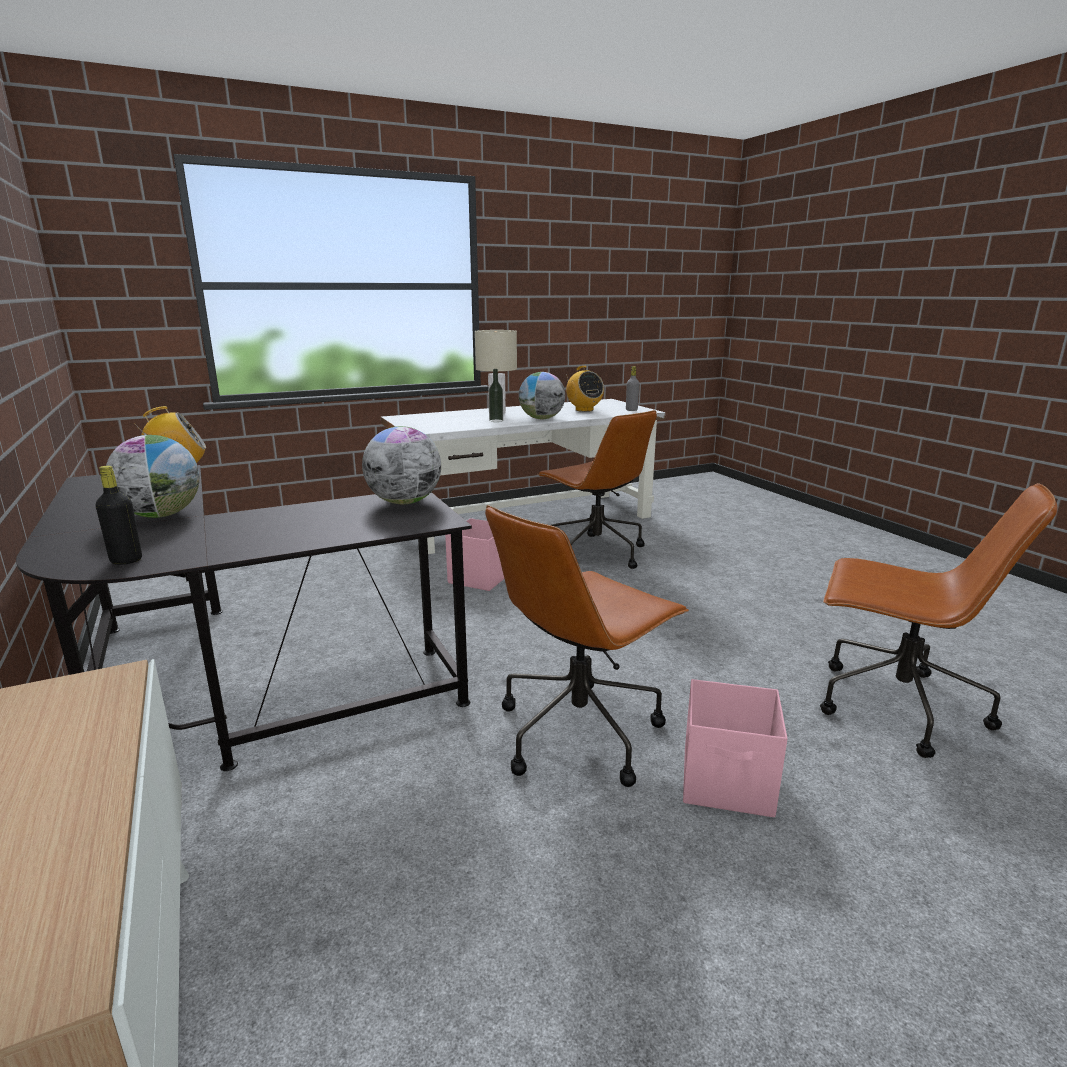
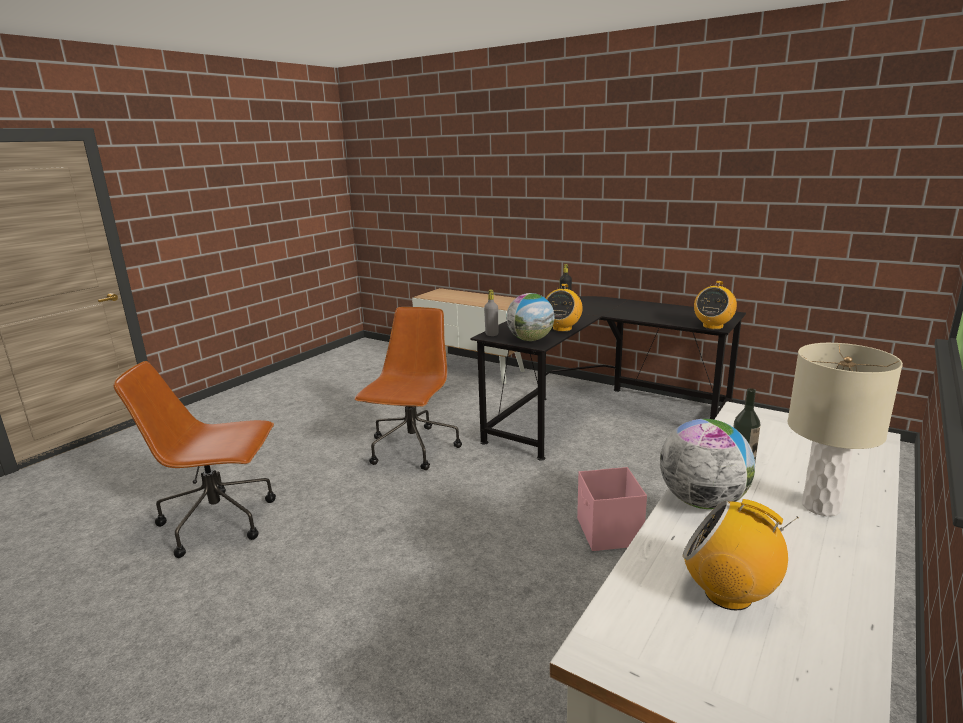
camera: 150 degrees right, 0 degrees up
(161, 515) = (616, 312): globe -> none
(321, 508) = (562, 328): none -> radio
(595, 552) = (547, 634): brown office chair -> none
(631, 410) = (638, 642): grey bottle -> grey bottle (491, 334)
(728, 783) = (331, 452): pink storage box -> none

